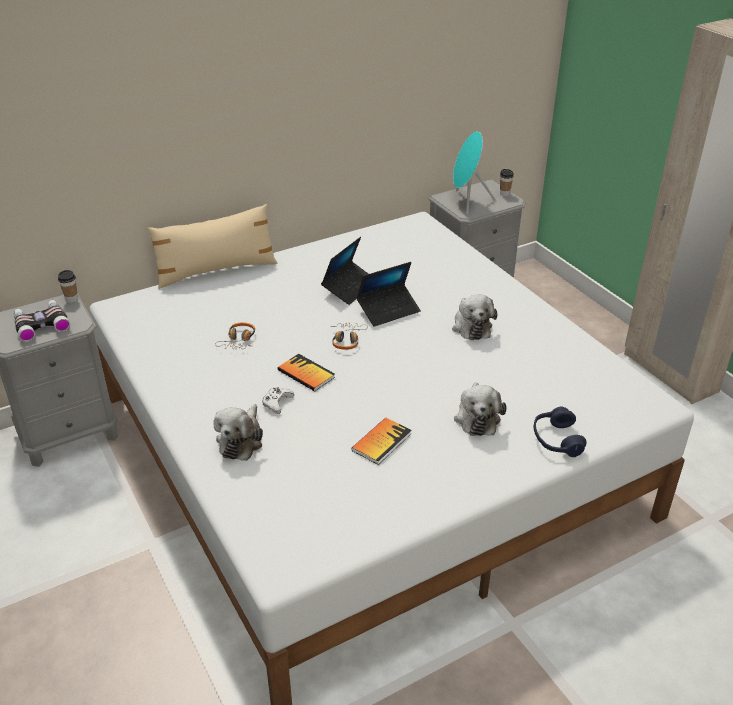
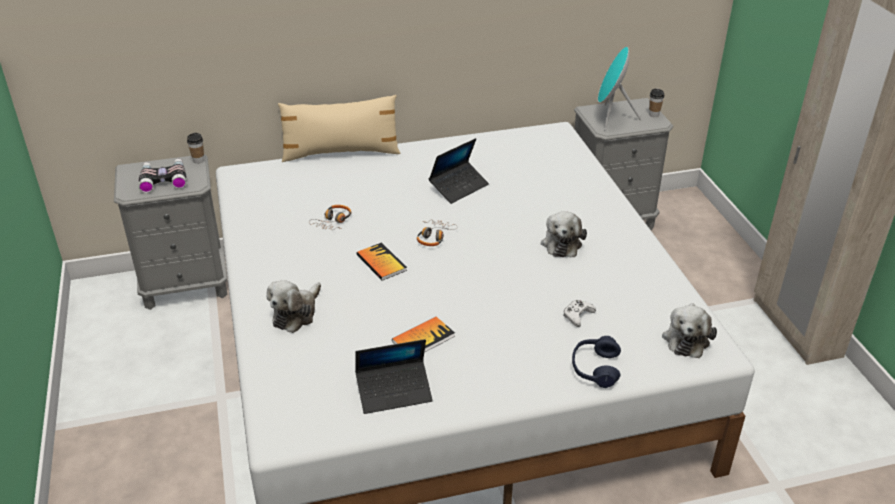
camera: 15 degrees right, 0 degrees up
(277, 402) = (343, 285): white game controller -> white game controller (577, 315)
(388, 310) = (487, 214): laptop -> laptop (394, 392)
(477, 417) = (526, 332): plush toy -> plush toy (686, 338)

